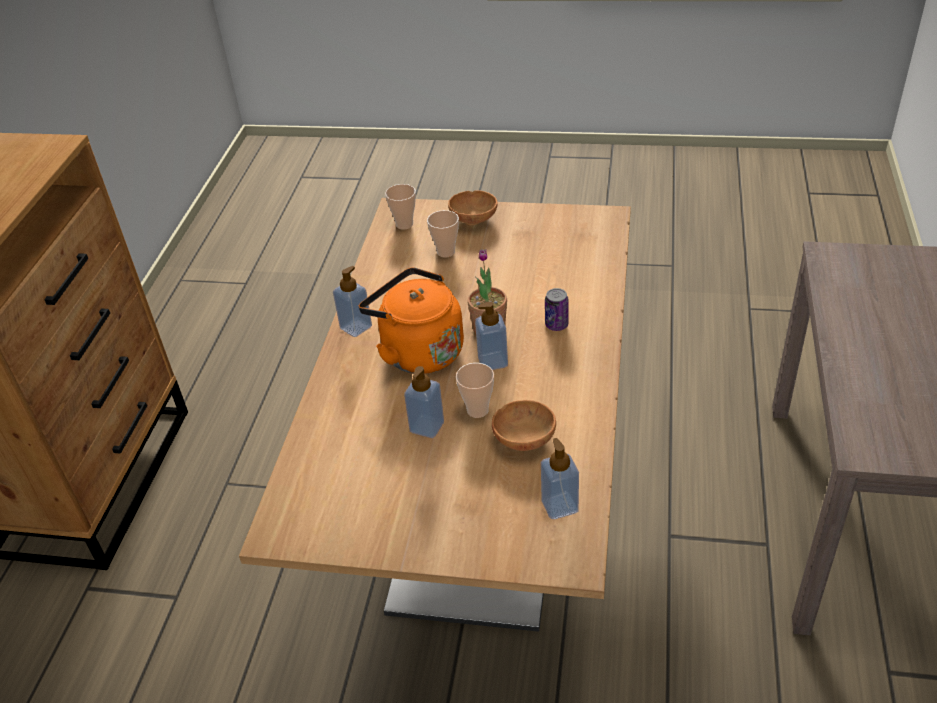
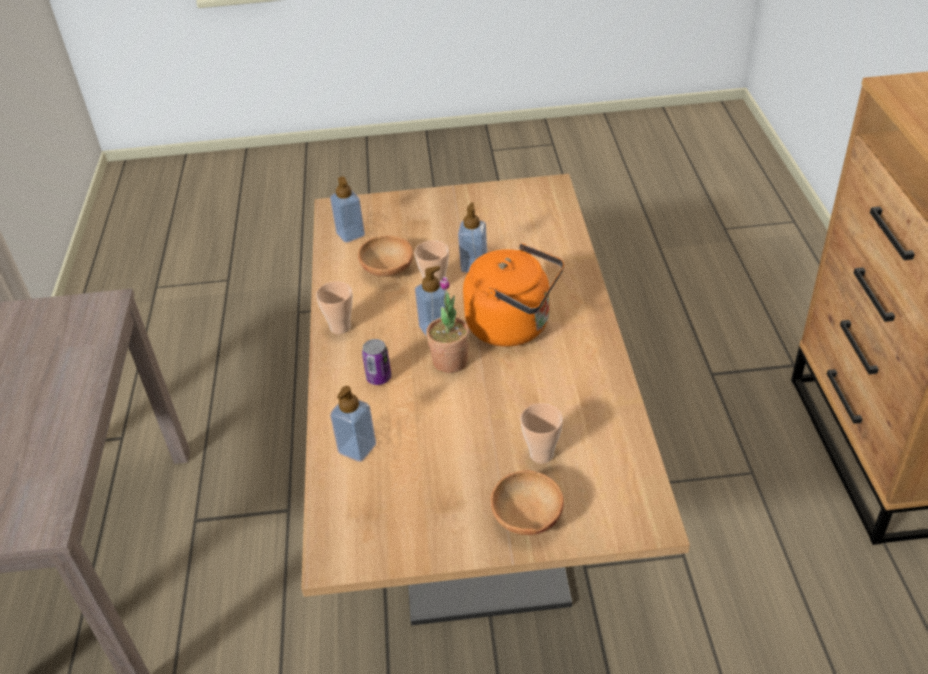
camera: 165 degrees right, 0 degrees up
(356, 327) = (593, 339): soap dispenser -> soap dispenser (357, 448)
(404, 224) = (622, 493): cup -> cup (340, 327)

